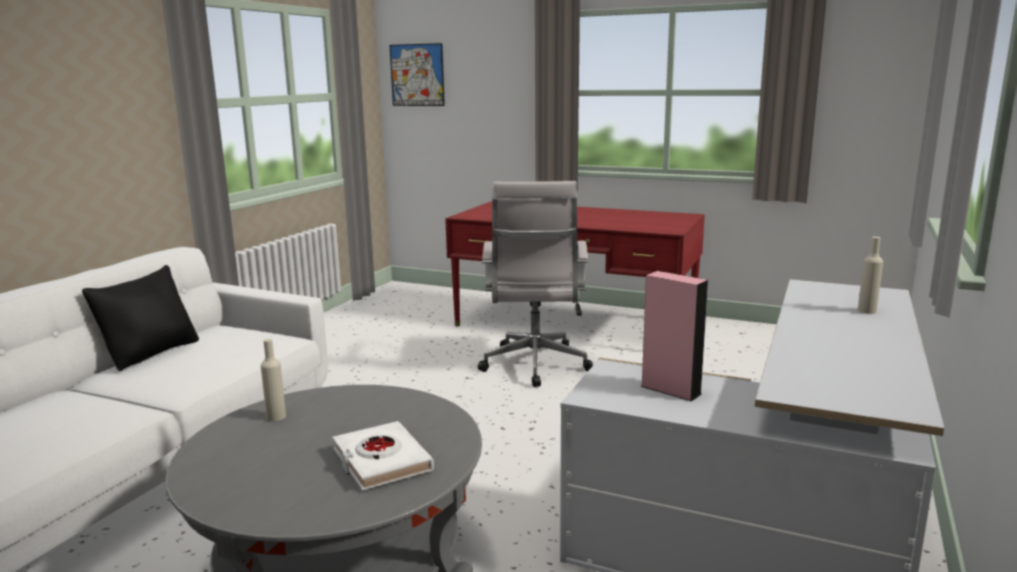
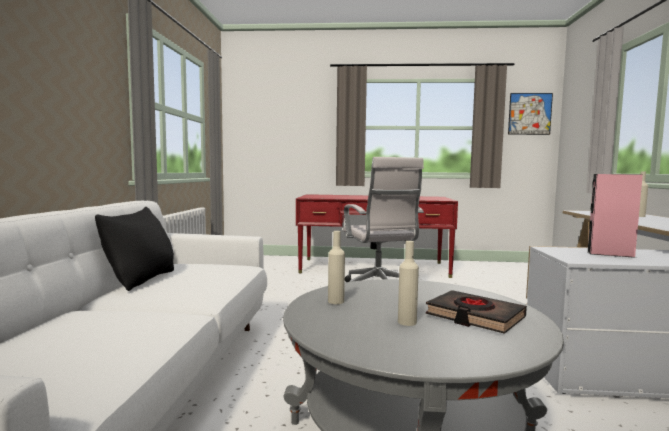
camera: 20 degrees left, 10 degrees down
(299, 458) = (407, 322): none -> beige bottle
(381, 461) = (474, 317): white book -> black book
(417, 75) = (251, 115): picture -> picture (529, 114)

